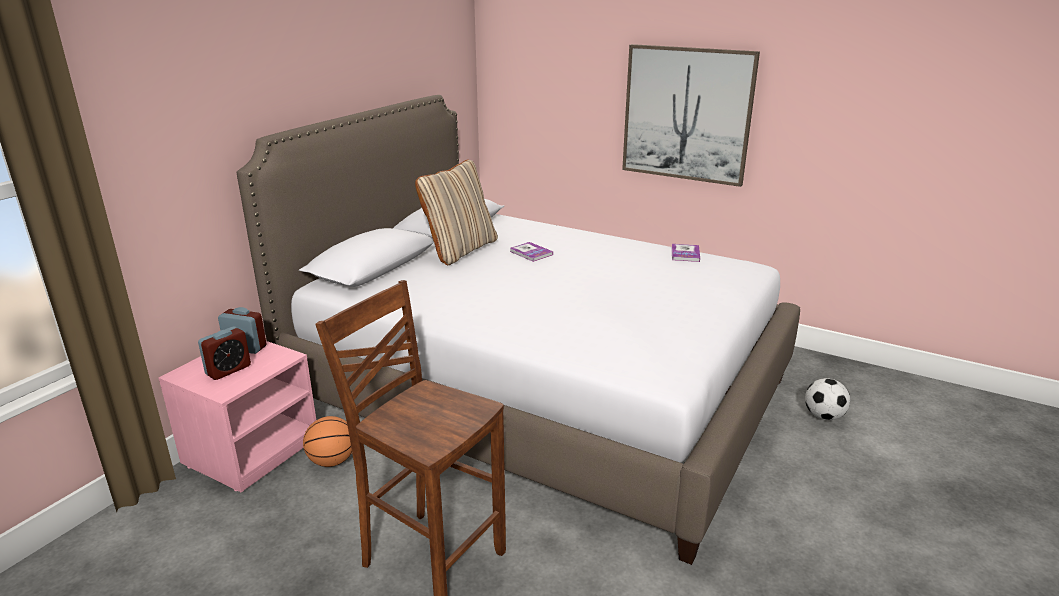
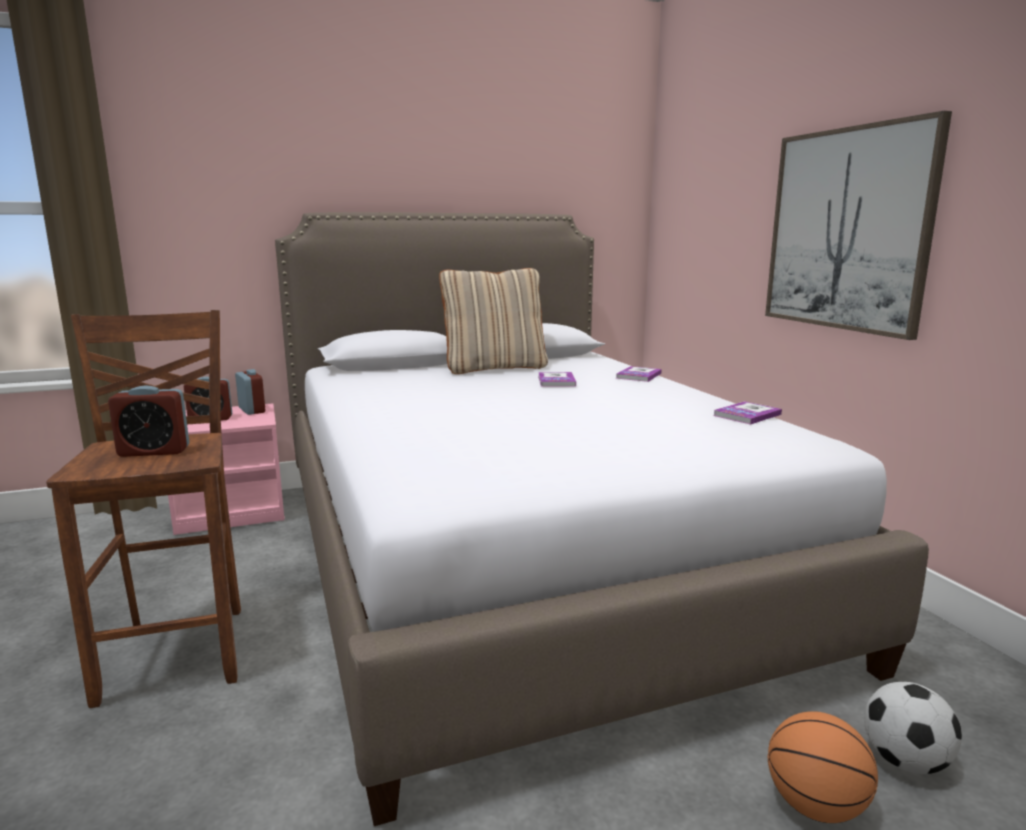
camera: 40 degrees right, 10 degrees down
(332, 461) = (262, 541): basketball -> basketball (815, 806)
(429, 413) = (154, 451): none -> alarm clock
(567, 232) = (638, 375): none -> book

